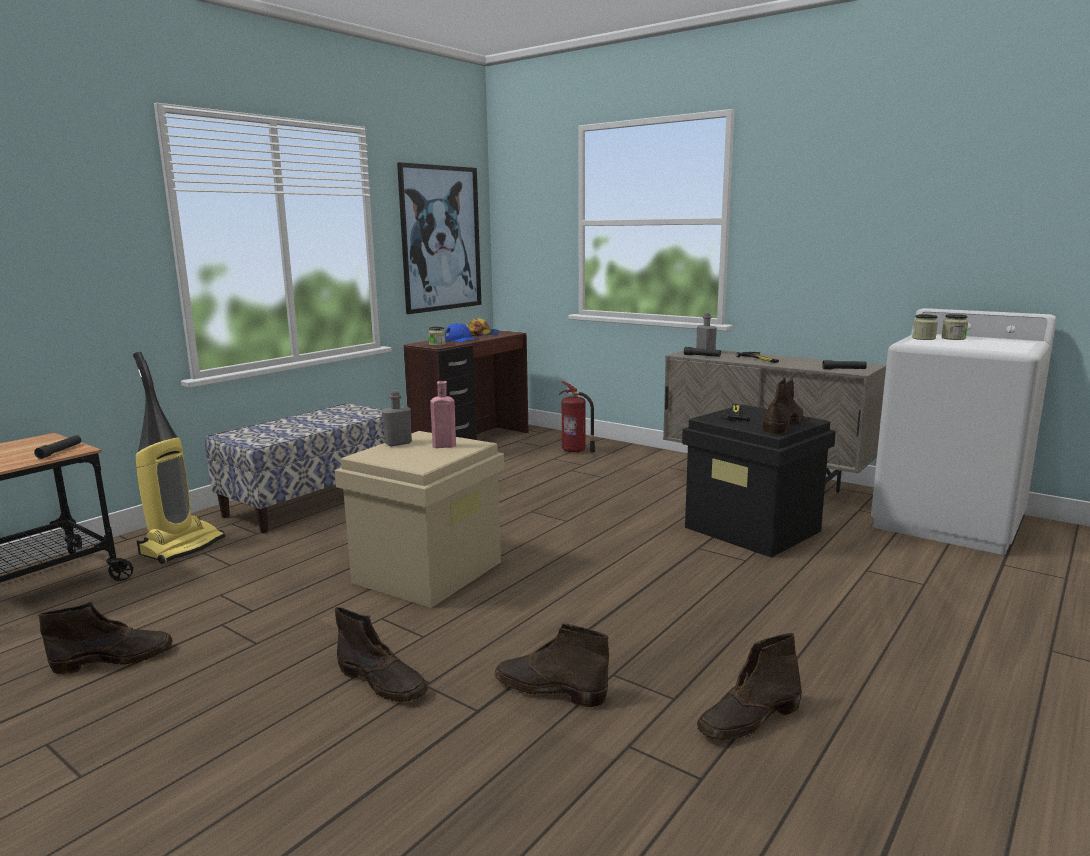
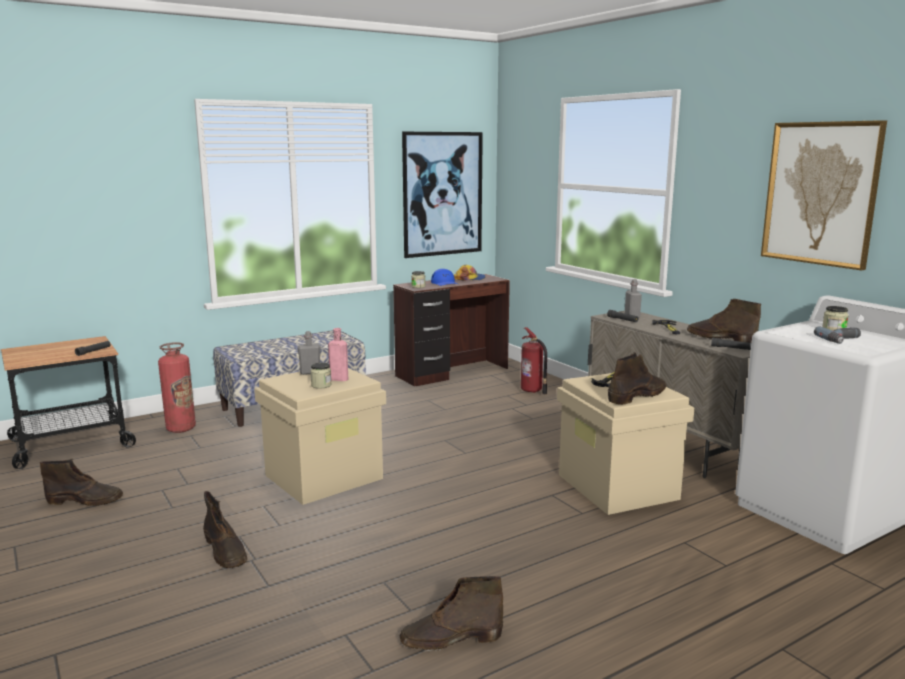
camera: 20 degrees right, 0 degrees up
(182, 546) = (181, 428): vacuum cleaner -> fire extinguisher
(549, 689) = (328, 582): brown boot -> brown boot (719, 339)
(753, 529) = (618, 487): black storage box -> beige storage box
(907, 207) = (820, 193): none -> picture
(923, 338) = (802, 327): jar -> jar (321, 385)
(978, 344) = (842, 340): none -> power drill

